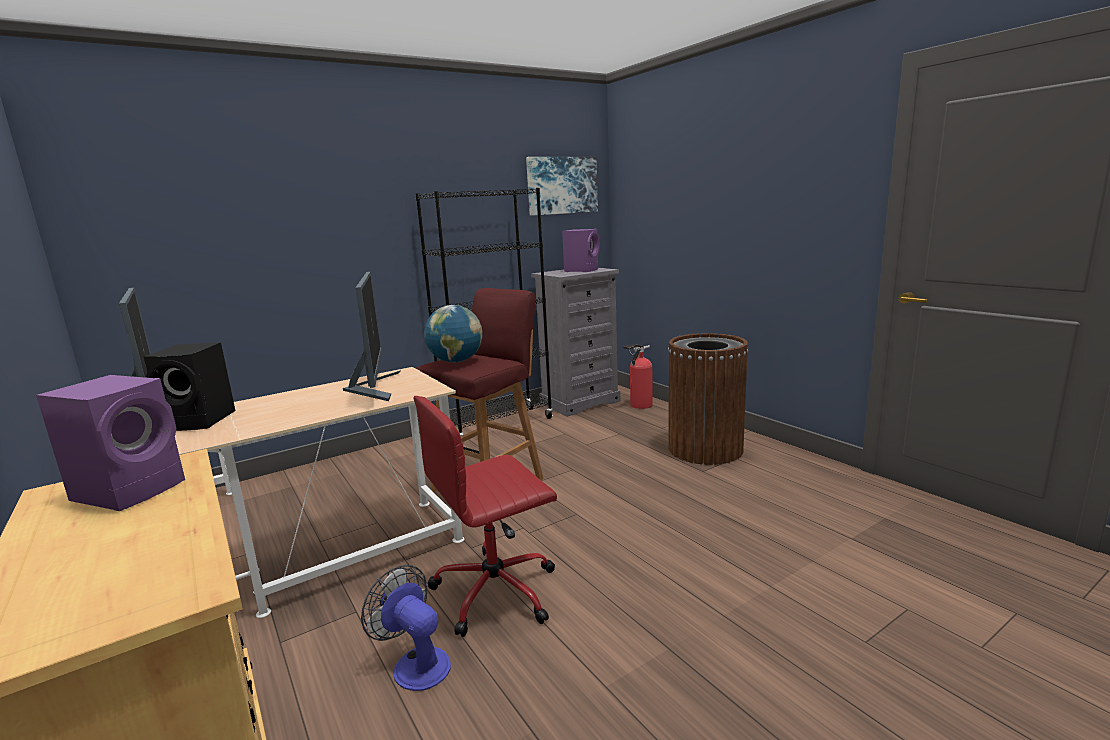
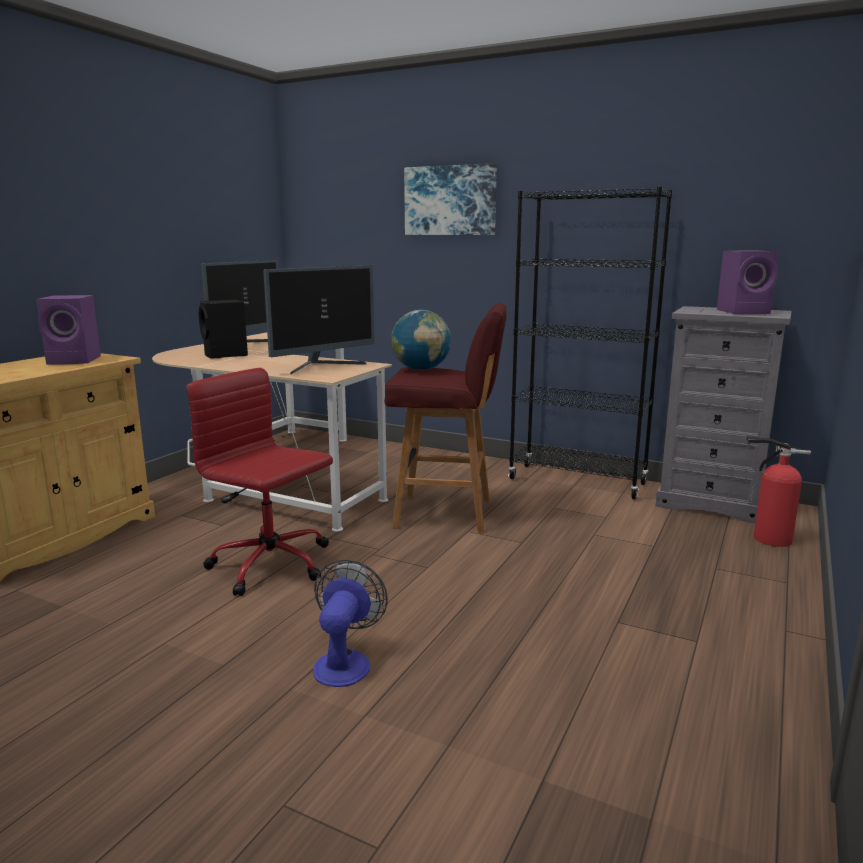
camera: 60 degrees right, 0 degrees up
(415, 663) = (172, 562): fan -> fan (345, 661)
(561, 185) = (765, 184): picture -> picture (450, 200)
(705, 449) = (692, 612): brown trash can -> none

